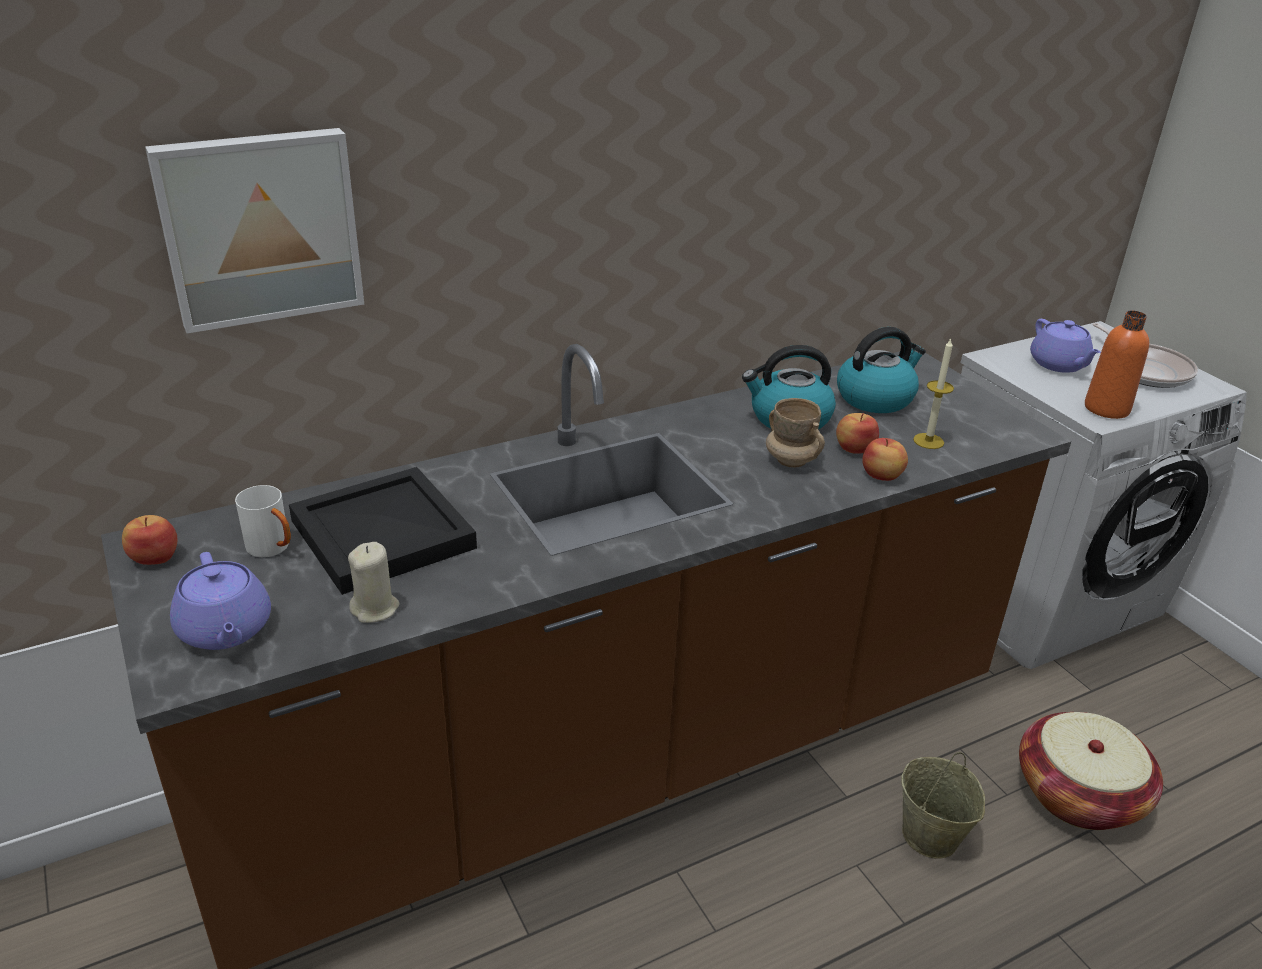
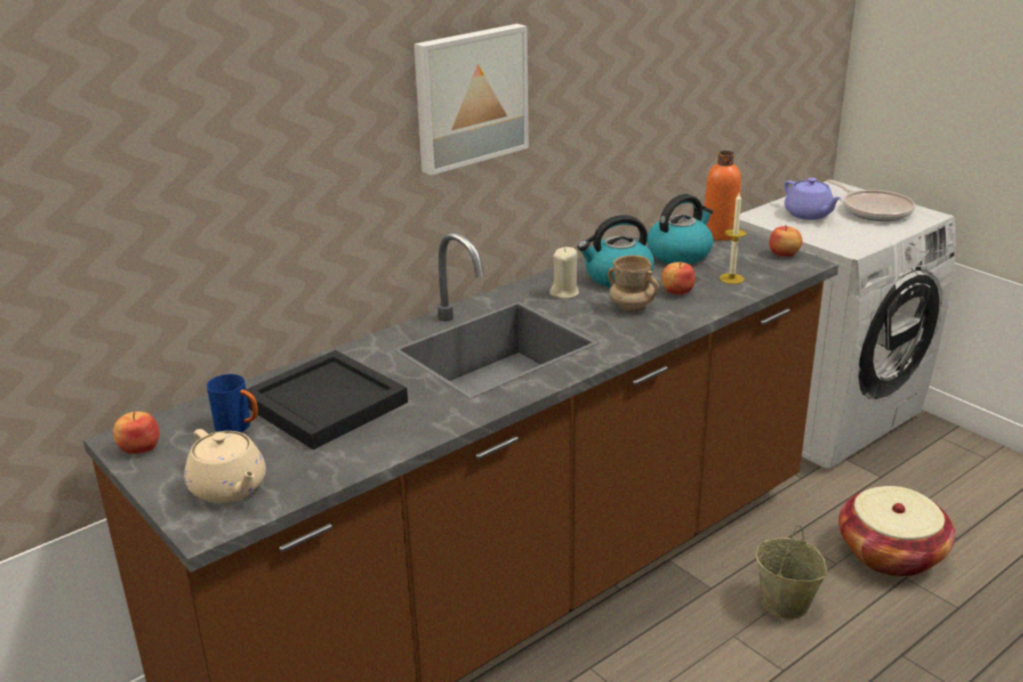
camera: 10 degrees left, 5 degrees down
(225, 630) = (229, 488): purple teapot -> beige teapot
(260, 227) = (201, 161): picture -> picture (469, 97)
(273, 549) = (239, 427): white mug -> blue mug
(375, 608) = (345, 455): beige candle -> beige candle (564, 293)
(882, 476) = (705, 307): apple -> apple (784, 254)
(1106, 408) = (855, 241): orange bottle -> orange bottle (719, 234)

